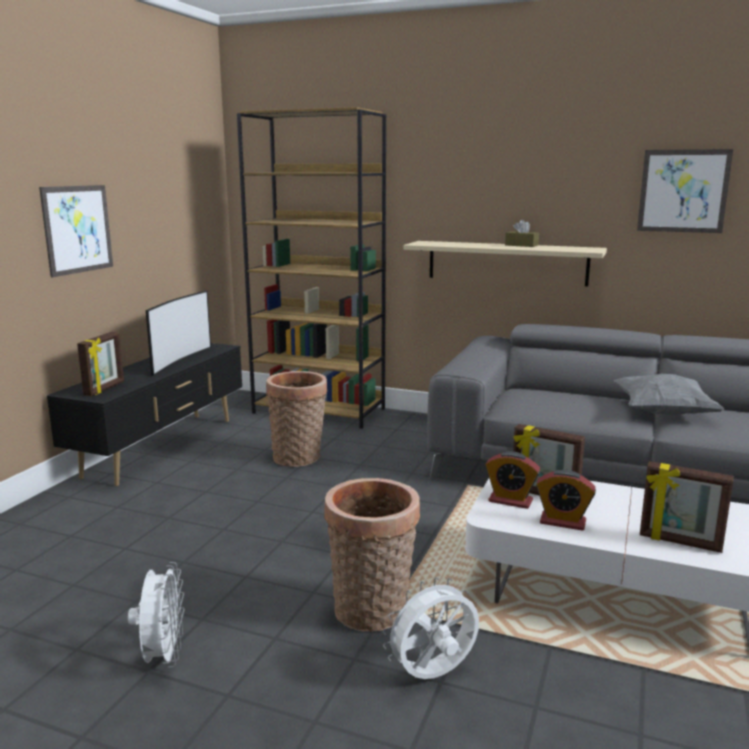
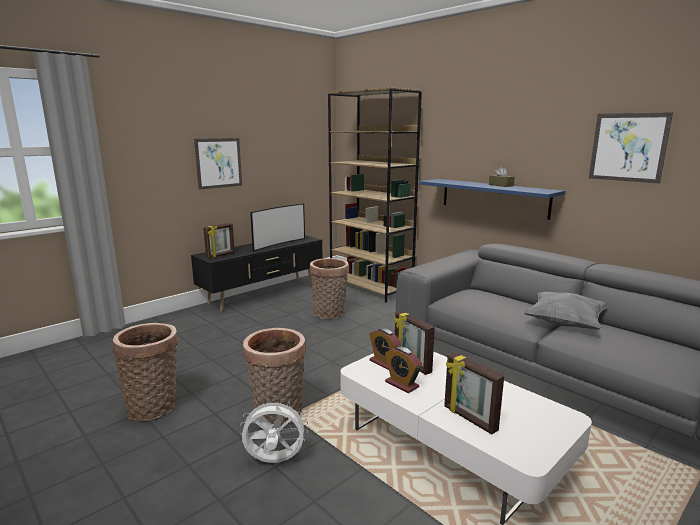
camera: 25 degrees right, 0 degrees up
(163, 656) = (154, 407): white fan -> basket
(506, 263) = (493, 197): beige shelf -> blue shelf

